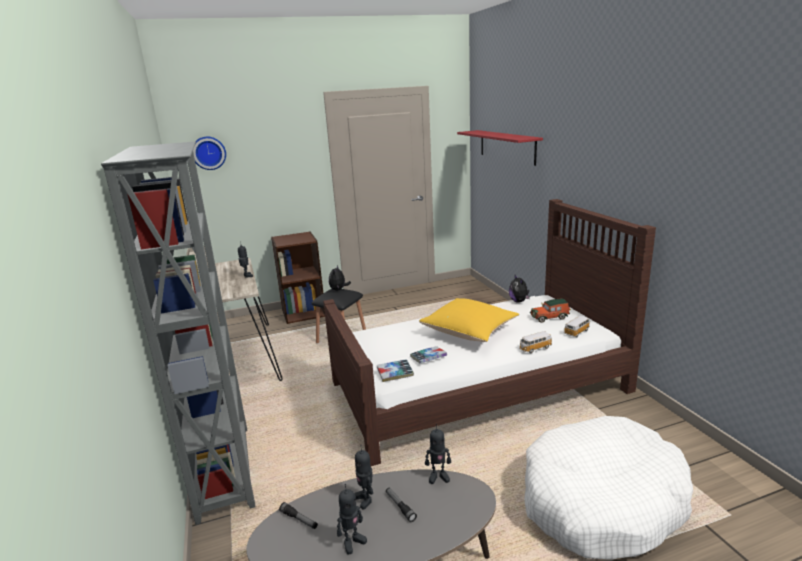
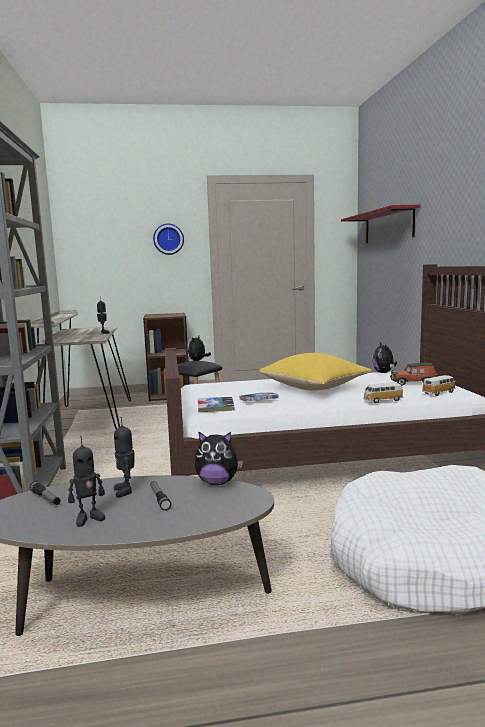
camera: 10 degrees right, 10 degrees down
(209, 153) = (92, 227): wall clock -> wall clock (168, 239)
(438, 477) = (217, 482): toy robot -> plush toy

